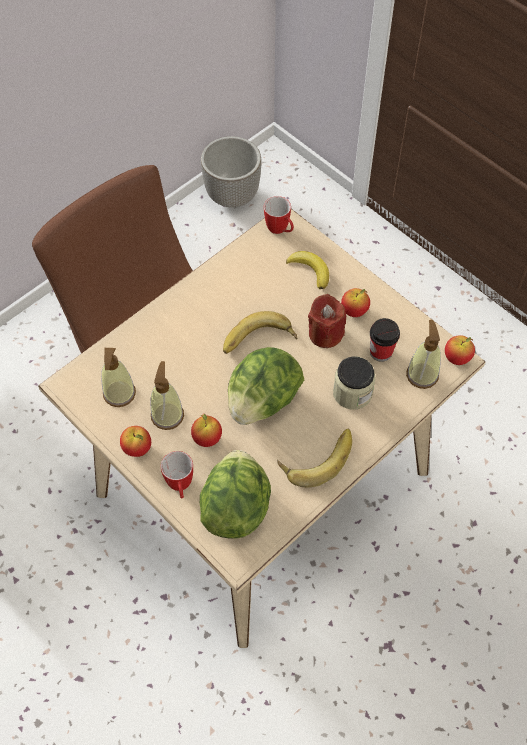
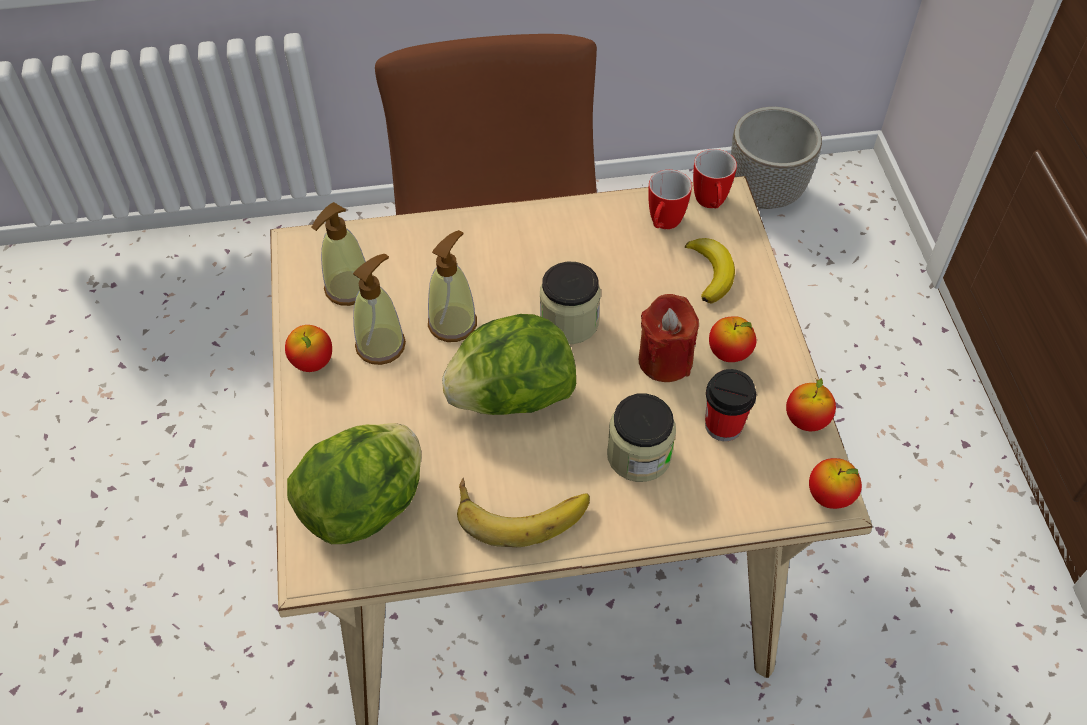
camera: 35 degrees right, 5 degrees down
(180, 487) = (321, 439): mug -> mug (663, 225)
(207, 438) = (403, 400): apple -> apple (806, 420)
(259, 341) = (569, 322): banana -> jar
(422, 375) = (758, 489): soap dispenser -> soap dispenser (453, 323)

